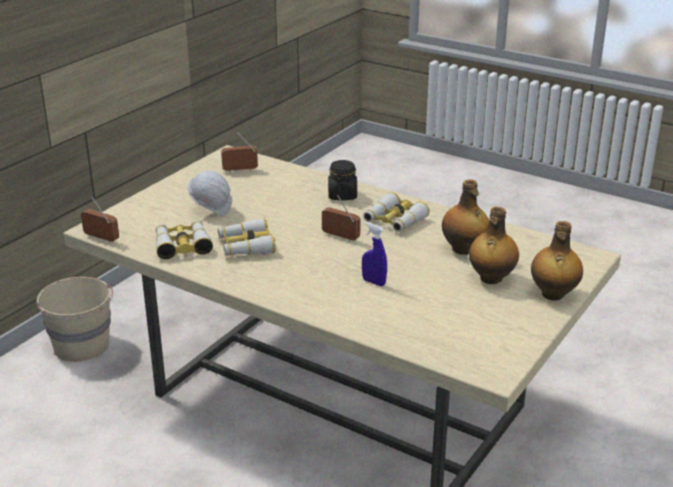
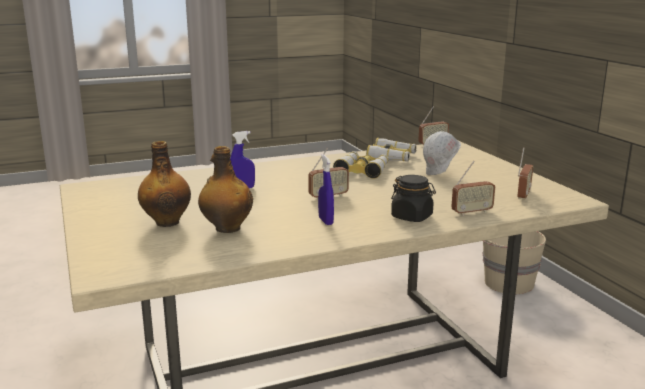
camera: 125 degrees right, 10 degrees down
(304, 179) = (471, 212): none -> radio
(394, 220) = (325, 221): binoculars -> blue spray bottle
(553, 294) = (99, 233): bottle -> none

